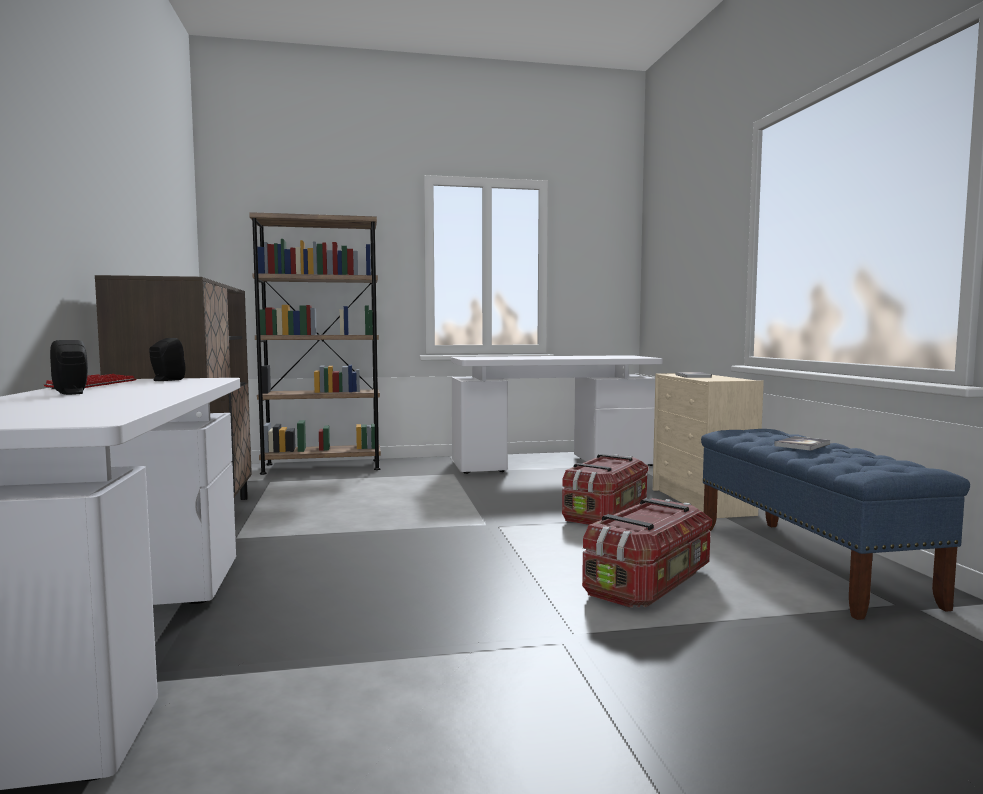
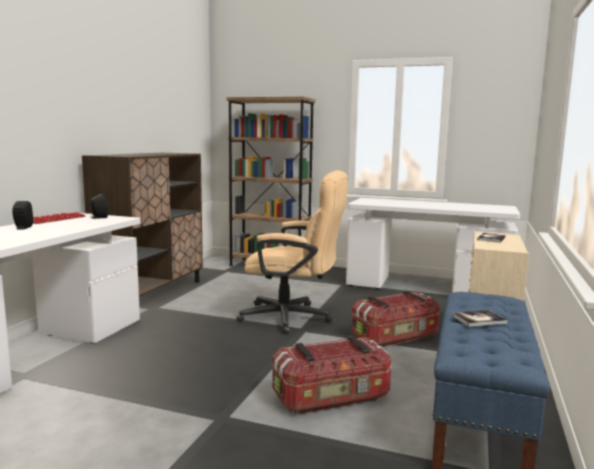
camera: 30 degrees right, 5 degrees up
(459, 515) = (293, 318): none -> beige office chair

